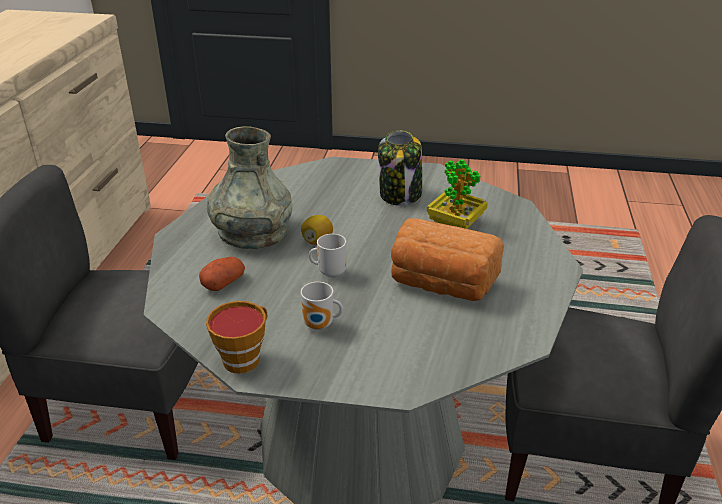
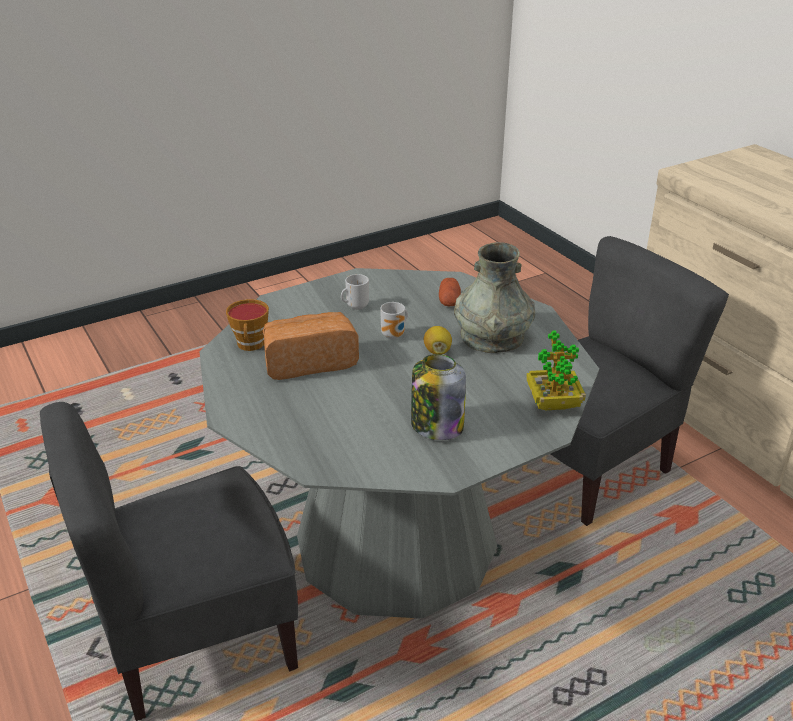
camera: 140 degrees right, 0 degrees up
(244, 357) = (374, 278): cup -> cup (251, 345)
(455, 224) = (351, 417): potted plant -> potted plant (553, 403)

